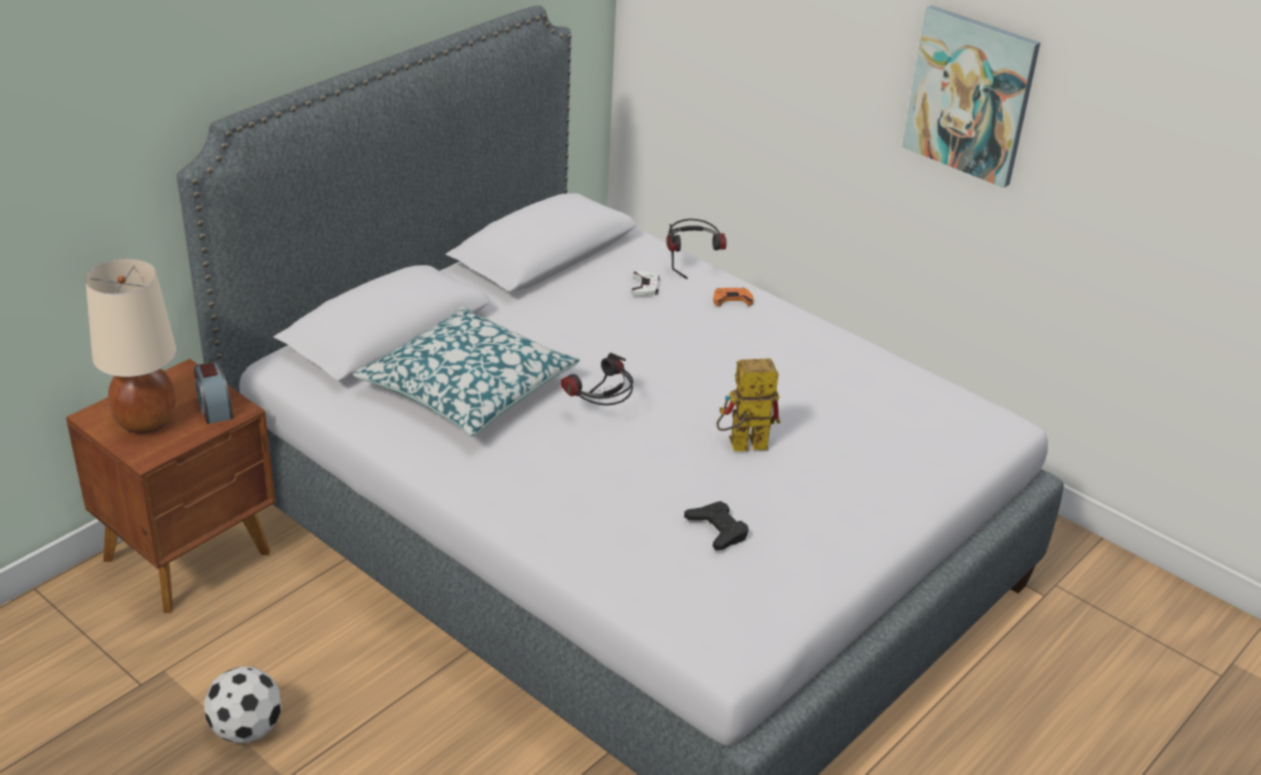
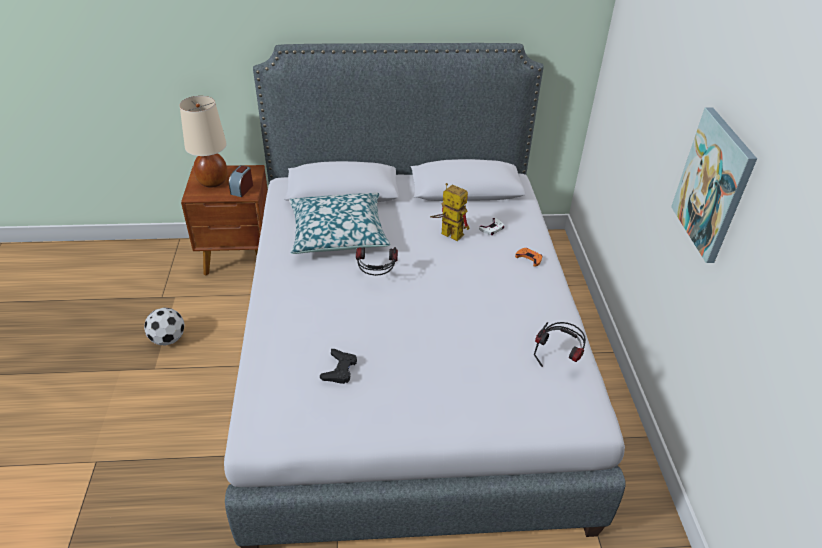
camera: 45 degrees right, 5 degrees up
(692, 264) = (534, 229): headphones -> headphones (558, 357)
(740, 446) = (418, 335): toy robot -> toy robot (447, 233)

